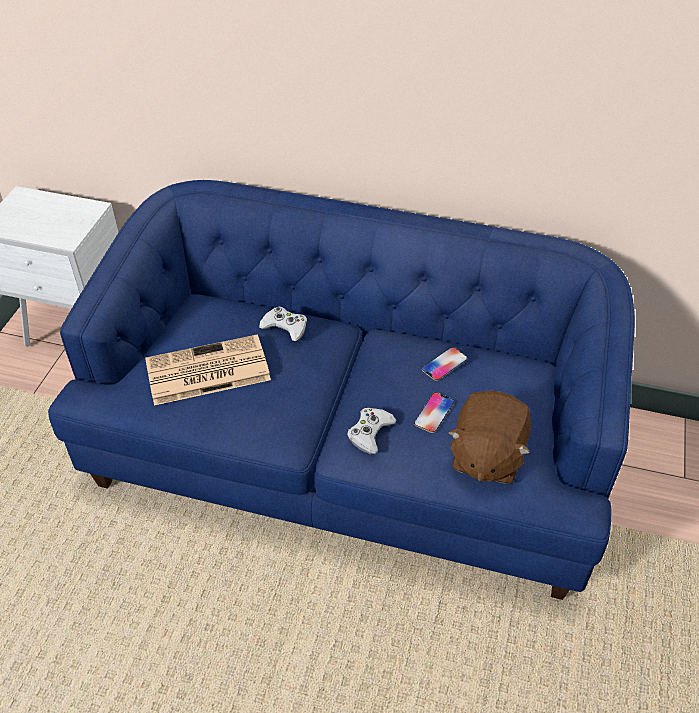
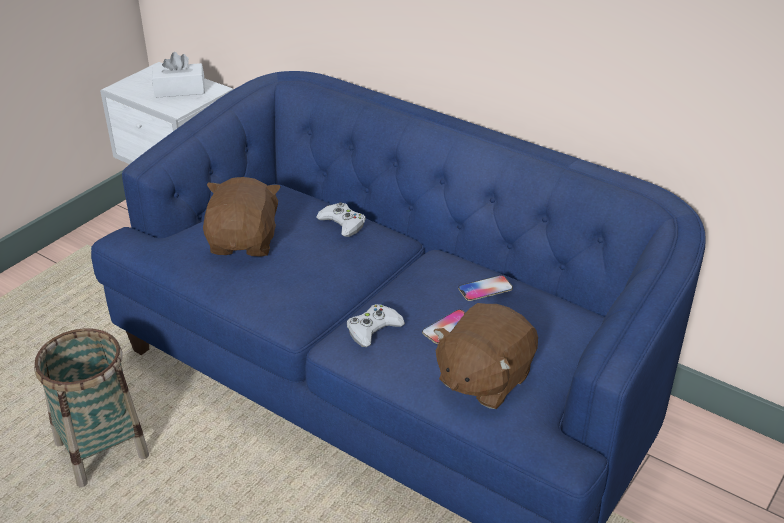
camera: 20 degrees right, 10 degrees down
(57, 216) = (180, 90): none -> white tissue box
(118, 597) = (102, 450): none -> basket
(206, 371) = (245, 242): newspaper -> brown plush toy

